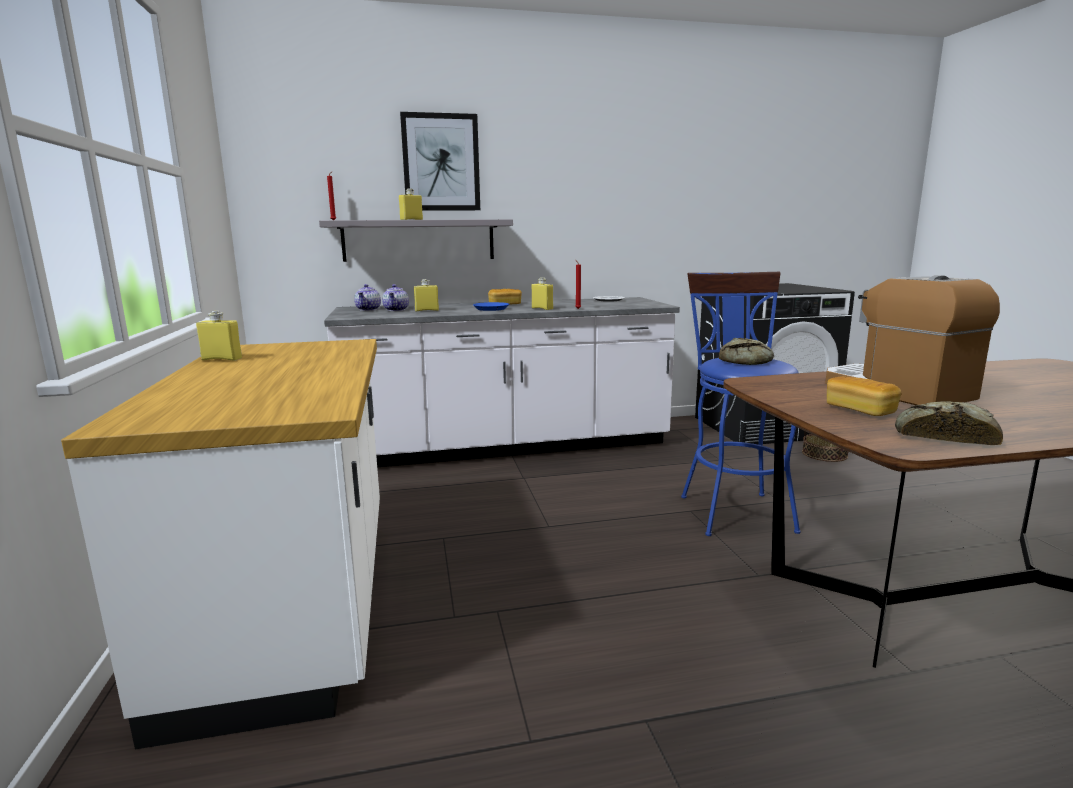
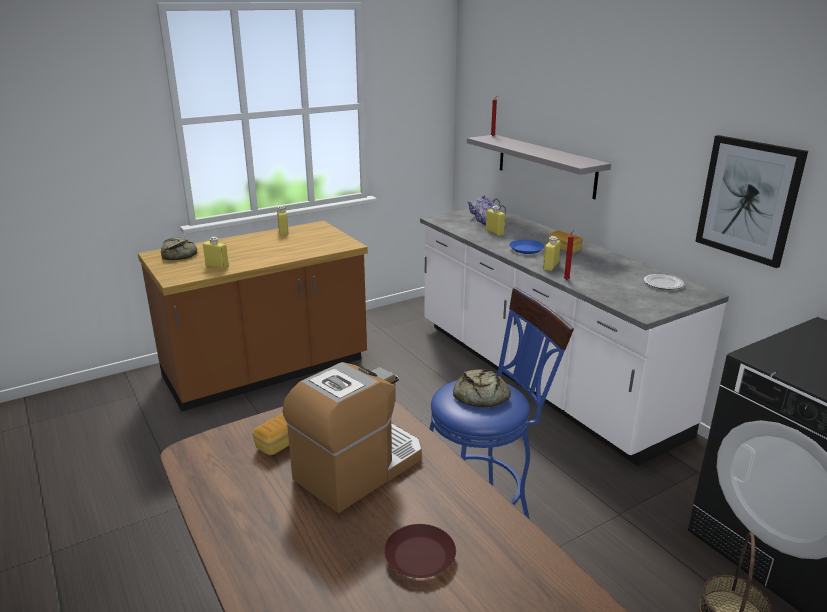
camera: 70 degrees right, 10 degrees up
(297, 601) = (266, 370): white counter -> brown counter
(411, 220) = (528, 148): yellow bottle -> yellow bottle (217, 266)
(441, 162) = (569, 96): picture -> picture (748, 199)
(943, 435) = (215, 472): bread -> bread (180, 254)
(1014, 385) = (419, 556): none -> brown plate

